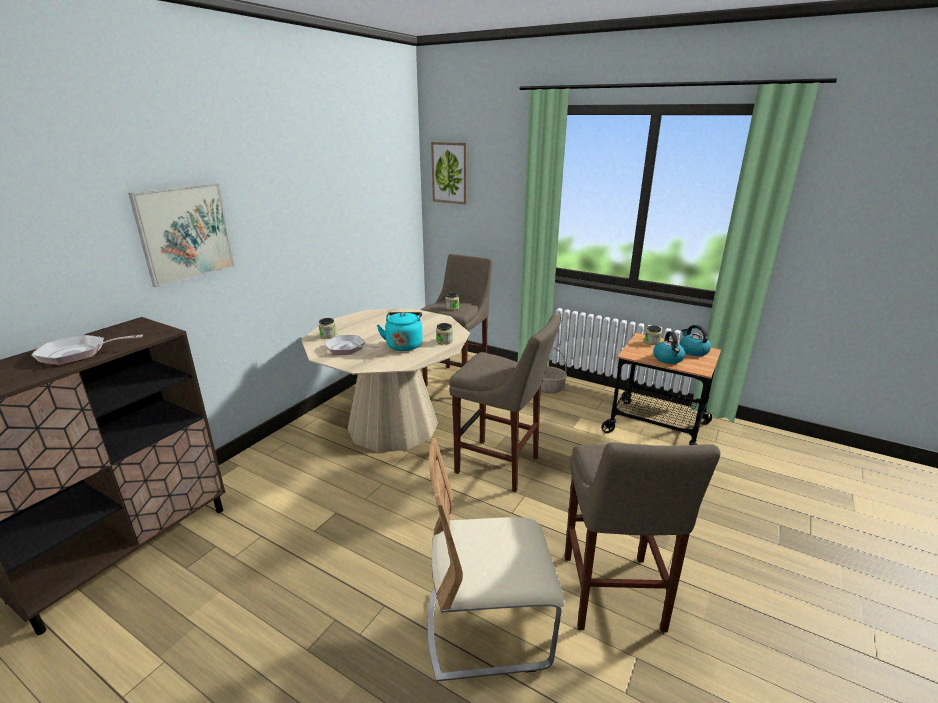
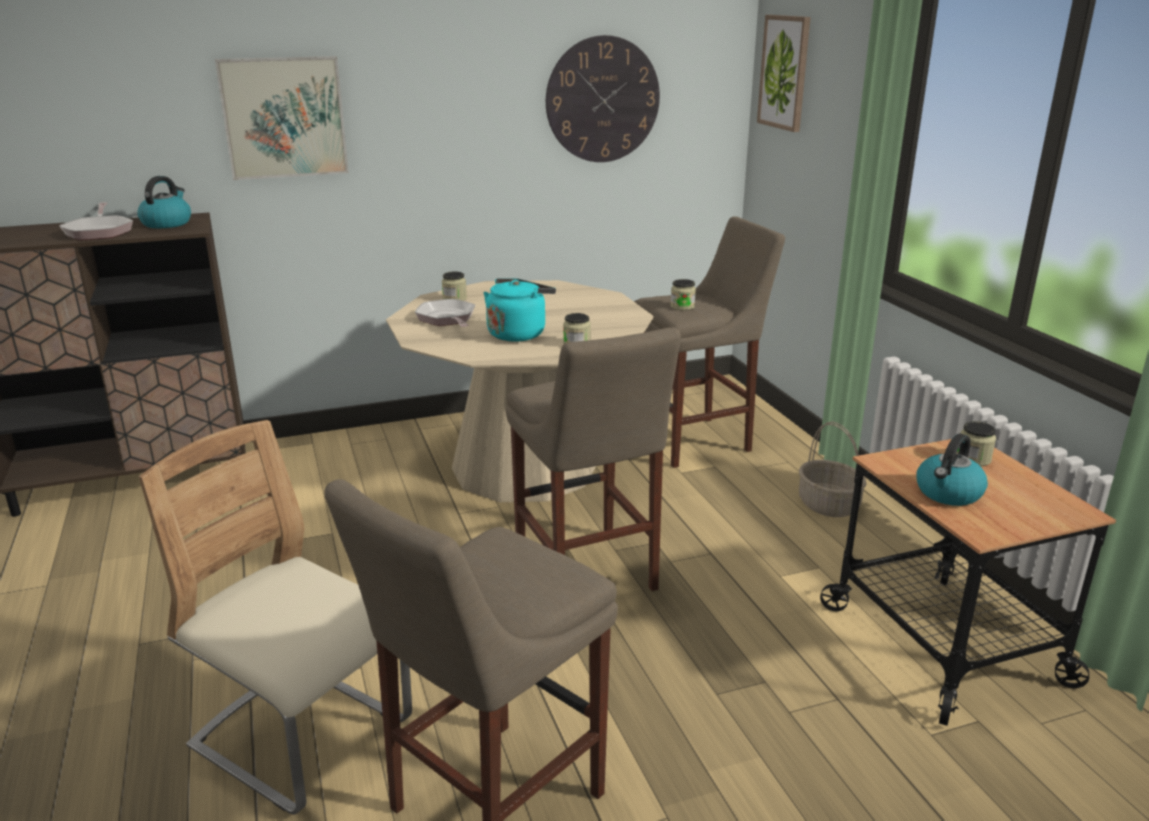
camera: 40 degrees right, 0 degrees up
(78, 353) = (99, 231): frying pan -> frying pan turned 135 degrees counterclockwise
(362, 196) = (602, 100): none -> wall clock
(693, 351) = (1036, 500): kettle -> kettle (167, 223)

